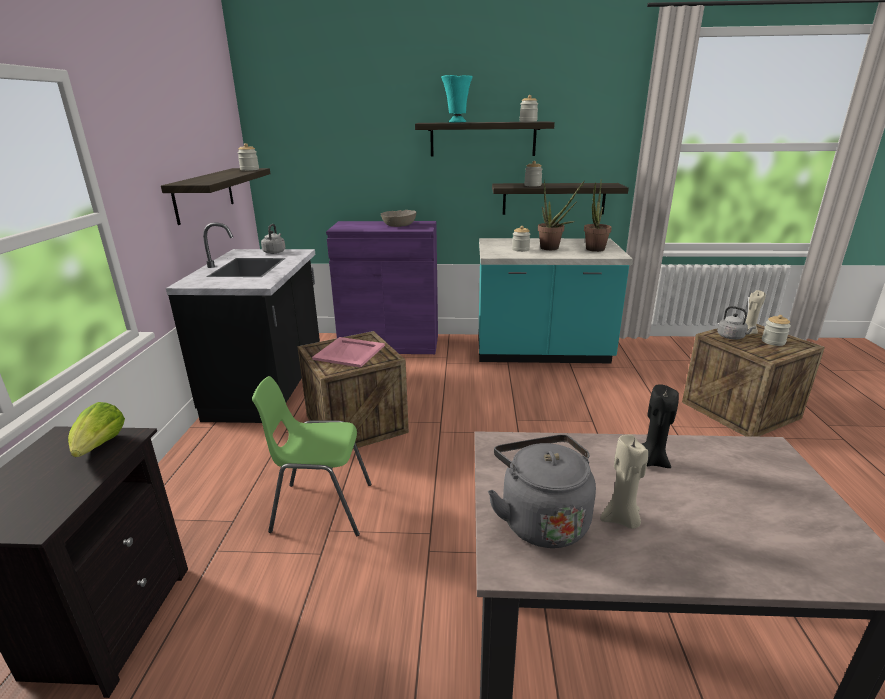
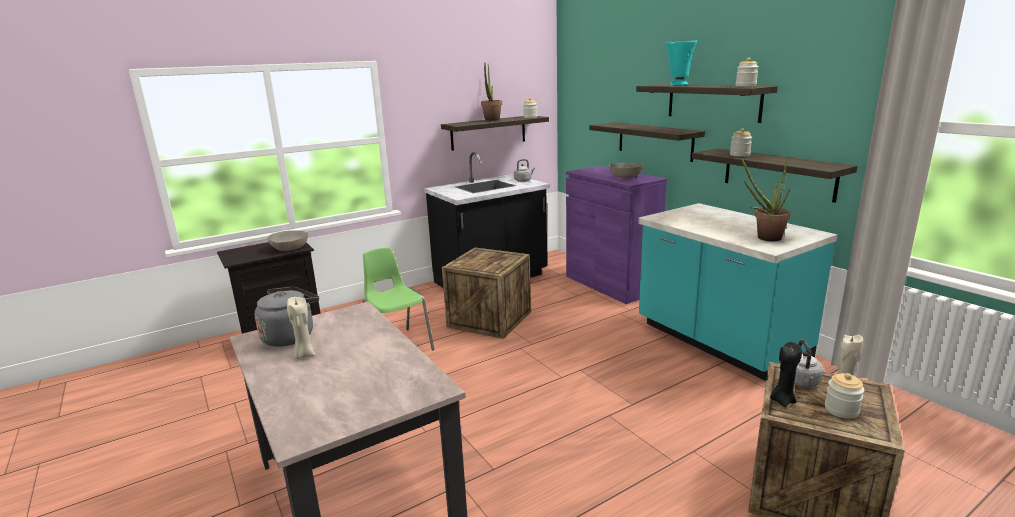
camera: 55 degrees right, 5 degrees down
(100, 447) = (290, 248): lettuce -> grey bowl
(349, 352) = (486, 260): pink tray -> none
(413, 184) = (654, 141): none -> shelf
(520, 249) = (695, 220): jar -> none
(553, 249) = (728, 226): potted plant -> potted plant (491, 120)
(651, 461) = (378, 352): black candle -> black candle (782, 400)

